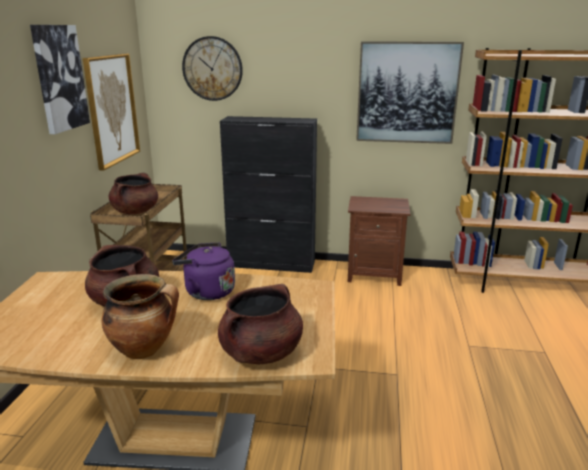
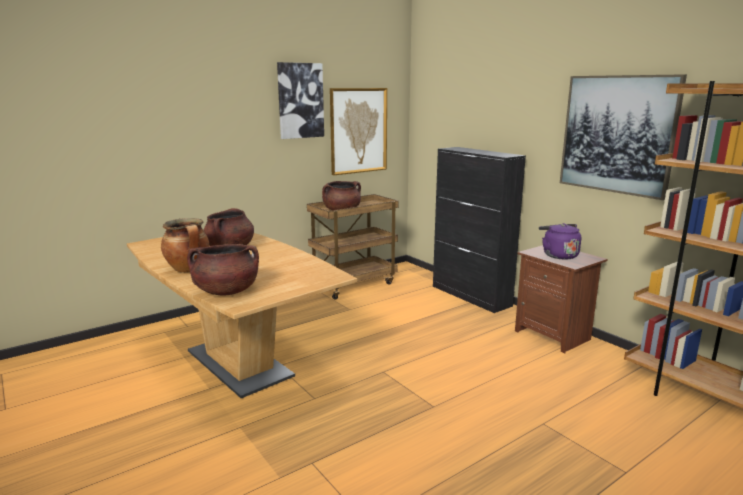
camera: 45 degrees right, 5 degrees down
(207, 291) = (274, 257): purple kettle -> purple kettle (558, 255)
(212, 68) = (453, 103): wall clock -> none

